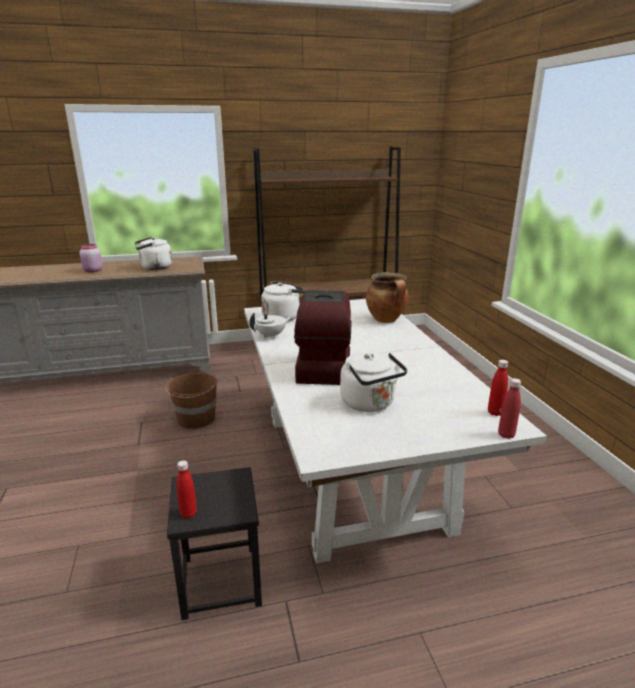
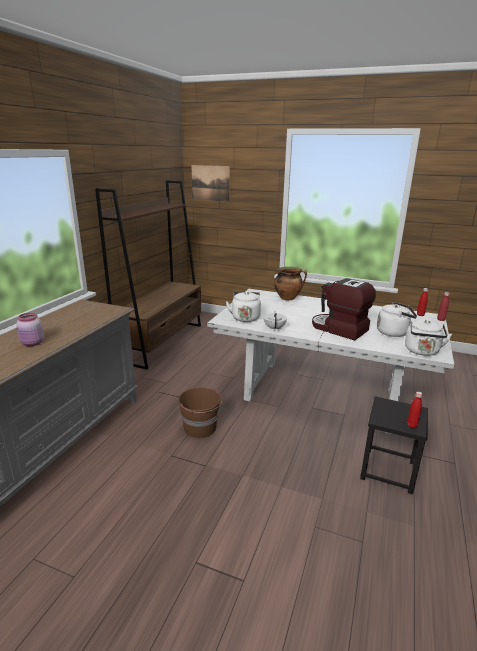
camera: 55 degrees left, 0 degrees up
(154, 268) = (82, 320): white kettle -> white kettle (422, 351)
(458, 153) = (210, 183): none -> picture

